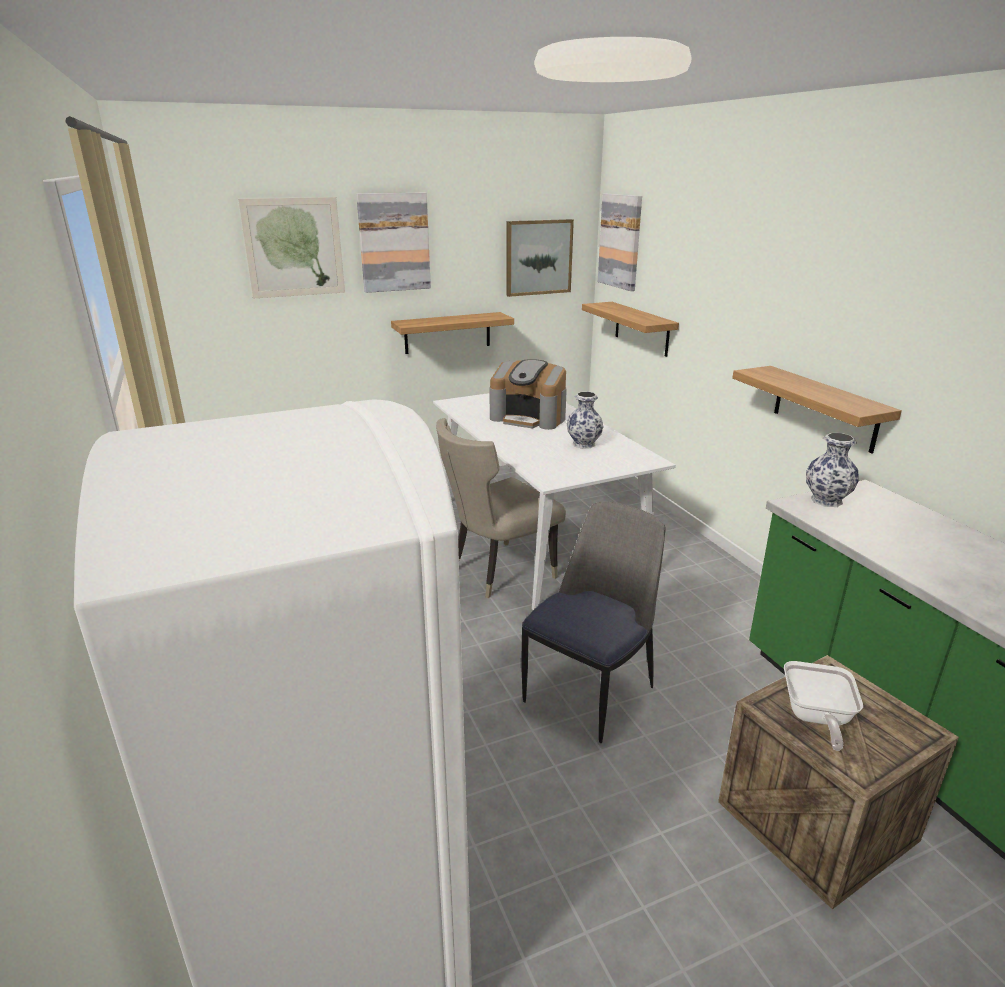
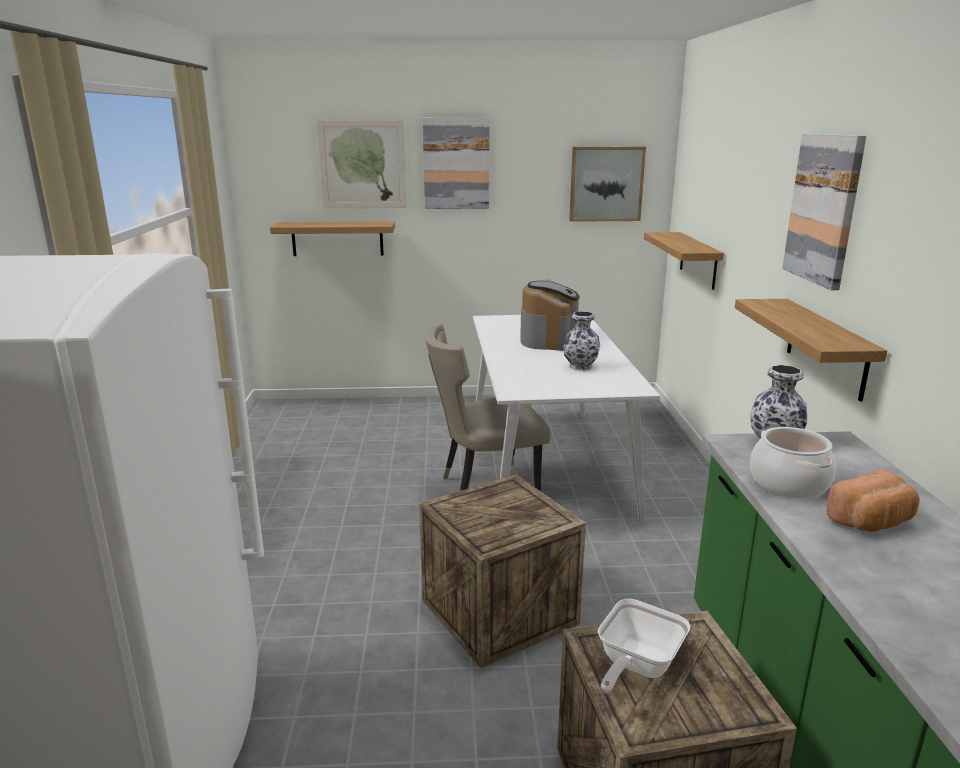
camera: 20 degrees right, 5 degrees down
(447, 333) = (505, 253): shelf -> shelf (337, 238)
(529, 418) = (549, 338): coffee machine -> coffee machine turned 120 degrees counterclockwise
(590, 691) = (499, 612): chair -> crate
(620, 241) = (689, 169): picture -> picture (824, 209)
(869, 535) = (788, 483): none -> cooking pot
(954, 558) = (872, 522): none -> bread

